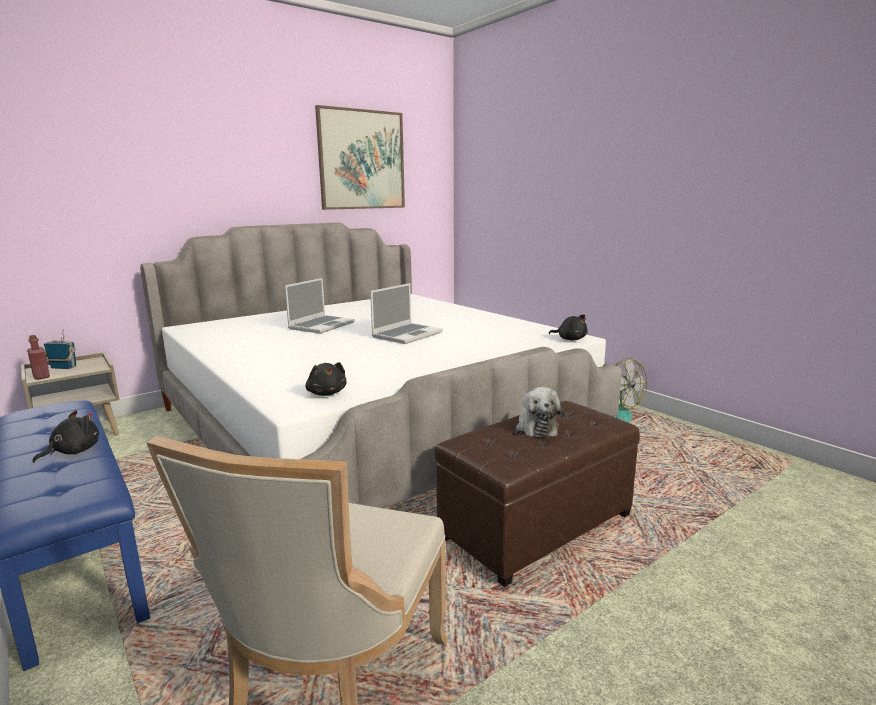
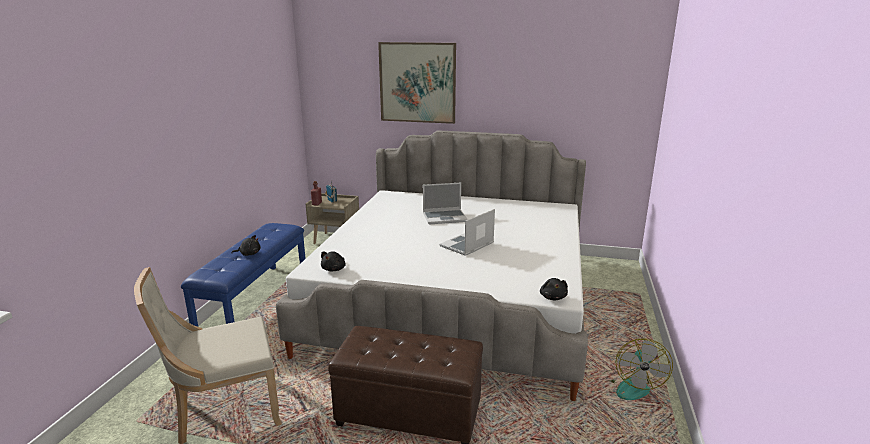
camera: 50 degrees right, 5 degrees up
(361, 160) = (556, 83): picture -> picture (417, 82)
(407, 335) = (467, 245): laptop -> laptop turned 135 degrees clockwise
(536, 427) = (411, 346): plush toy -> none

